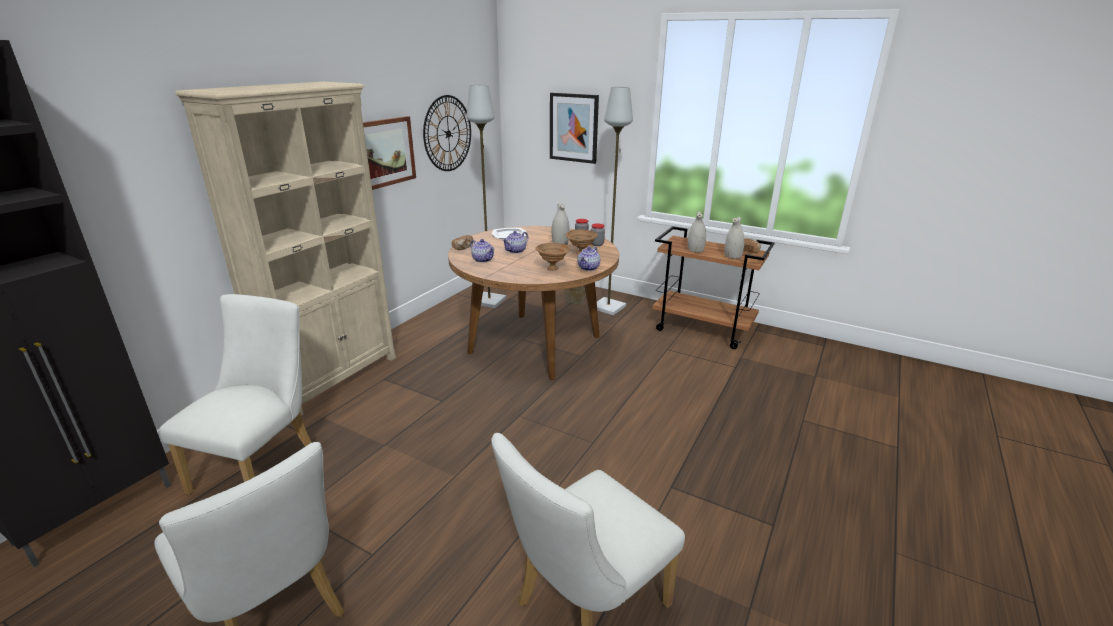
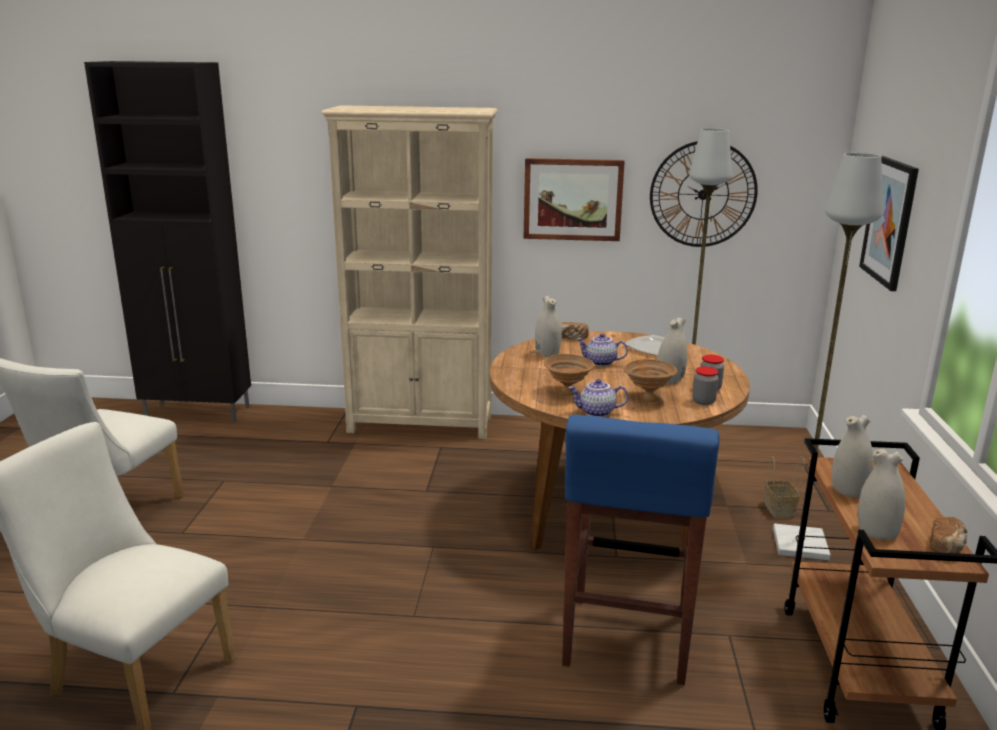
camera: 65 degrees right, 5 degrees down
(263, 466) = (273, 445): white chair -> none
(483, 260) = (547, 354): teapot -> white vase
(657, 377) = (626, 641): none -> blue stool

